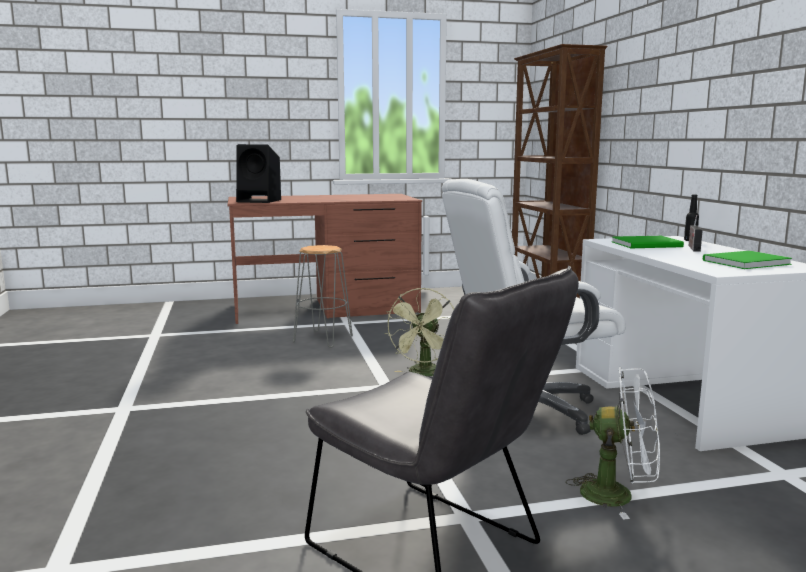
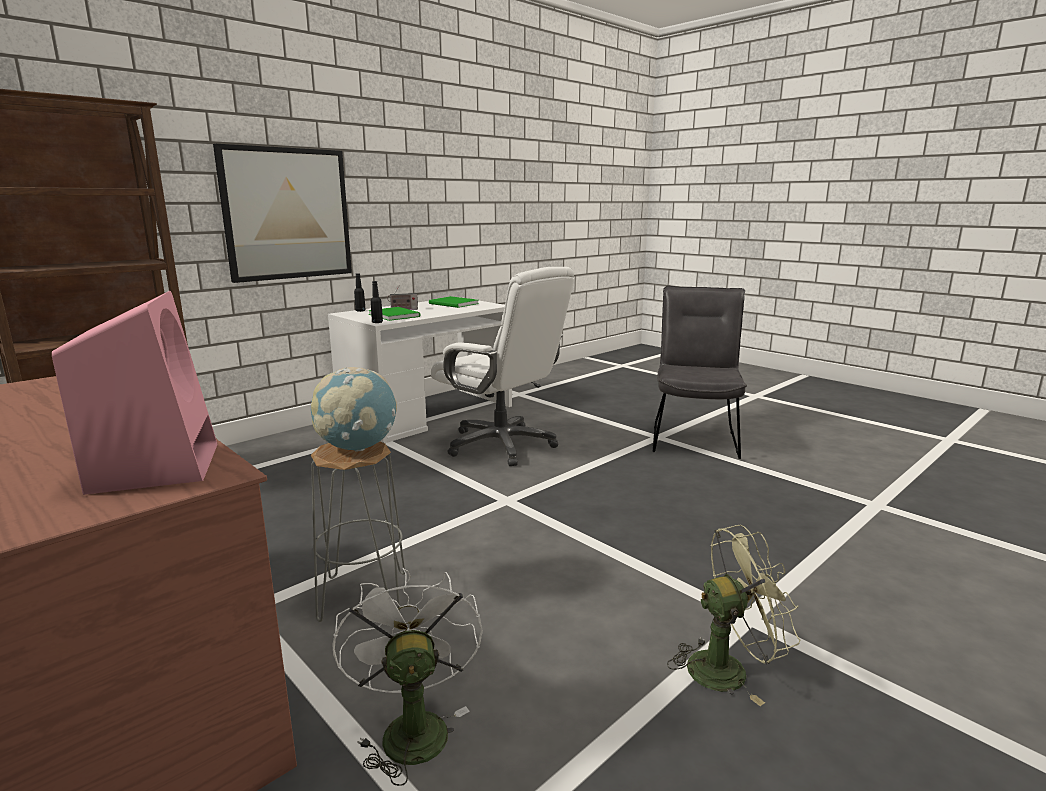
camera: 120 degrees left, 5 degrees up
(260, 201) = (156, 466): black speaker -> pink speaker
(320, 248) = (357, 447): none -> globe
(424, 374) = (456, 493): green fan -> green fan (728, 668)
(602, 240) = (377, 322): none -> black bottle
(618, 495) = (587, 415): white fan -> white fan (411, 727)
(674, 123) = (287, 214): none -> picture

